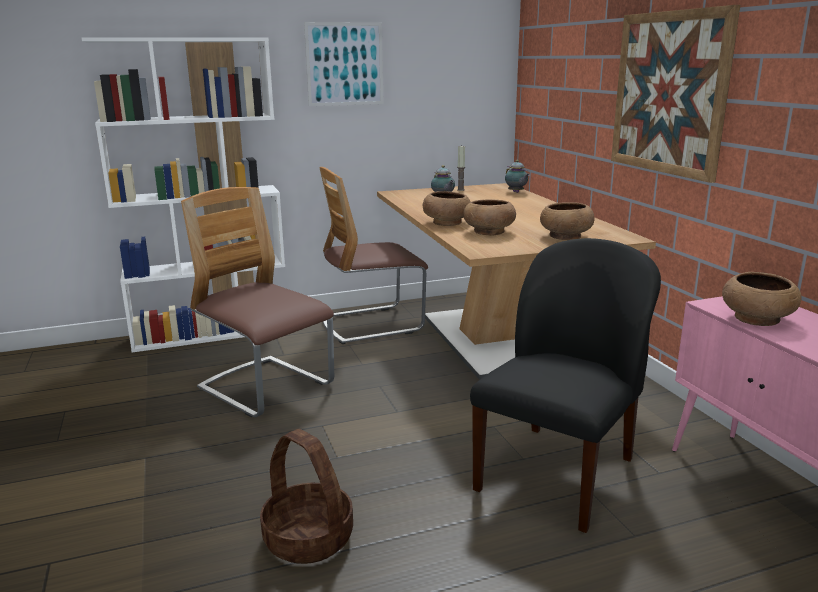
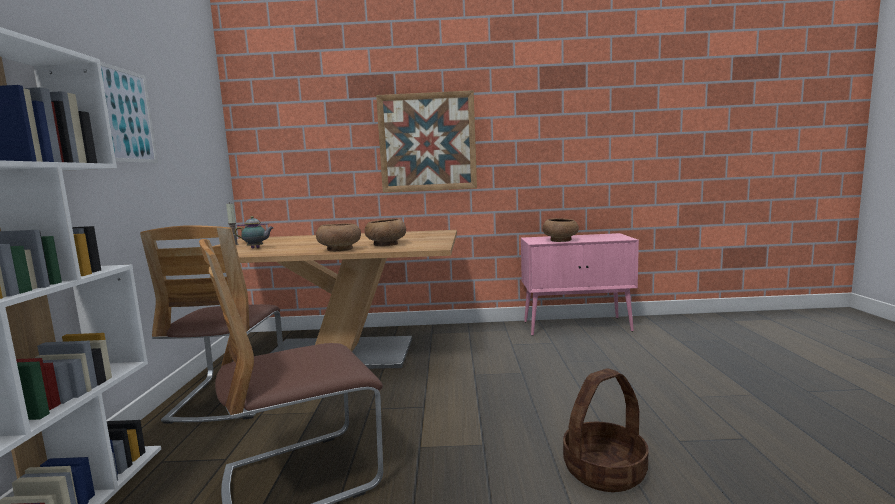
camera: 70 degrees left, 10 degrees down
(516, 192) = (280, 237): teapot -> none
(557, 473) = (543, 366): black chair -> none
(565, 236) = (424, 236): brown bowl -> none

